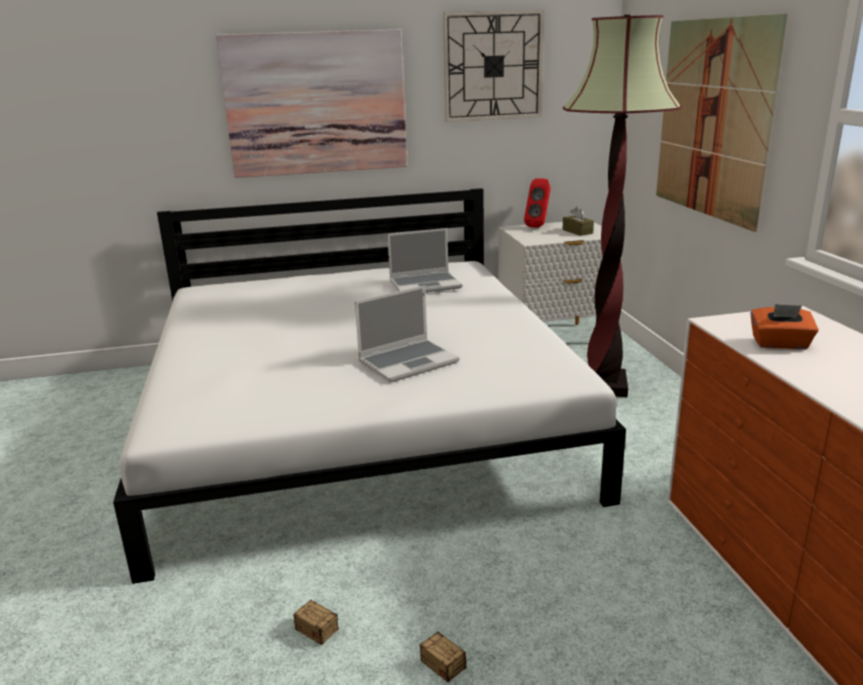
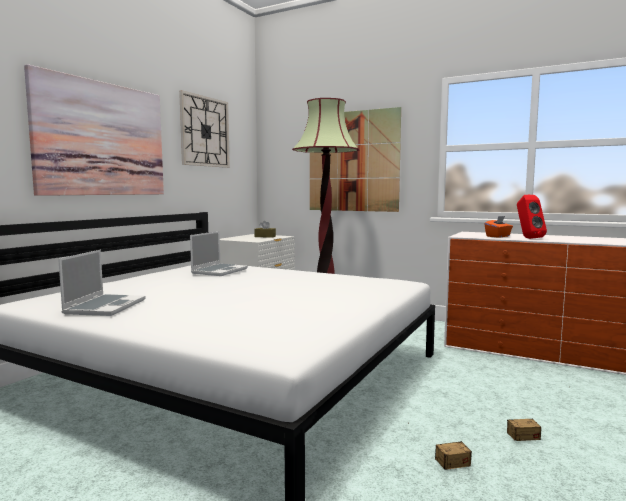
camera: 50 degrees left, 15 degrees down
(408, 361) = (318, 294): laptop -> laptop (105, 306)
(539, 226) = (236, 237): red speaker -> red speaker (528, 238)

